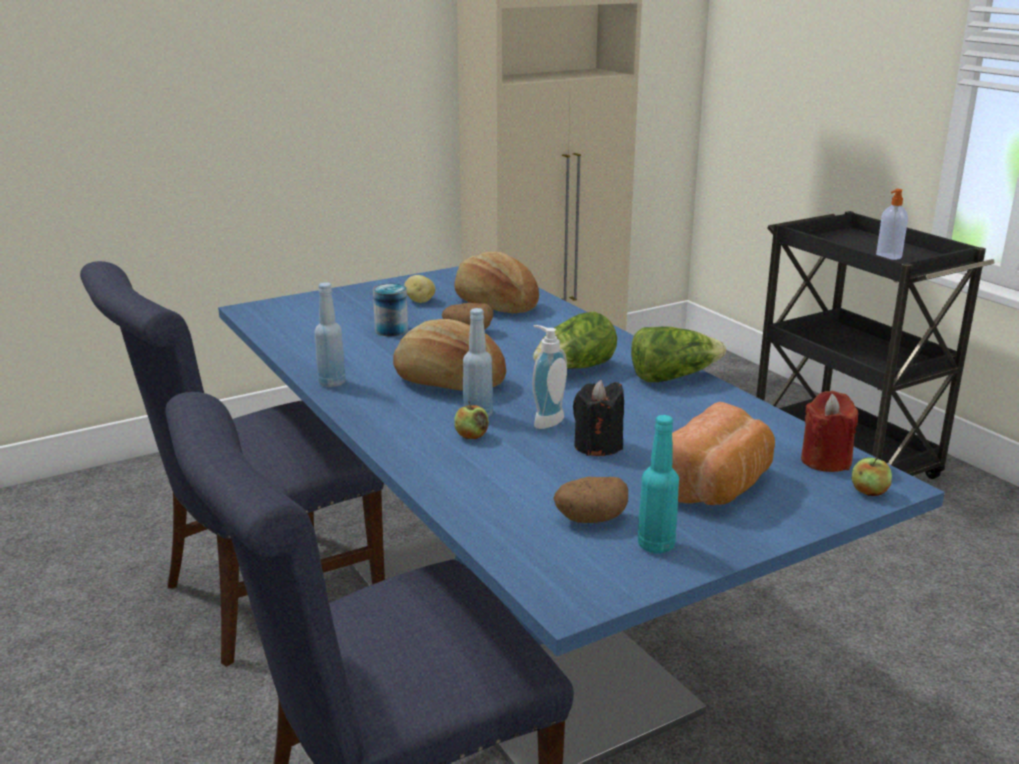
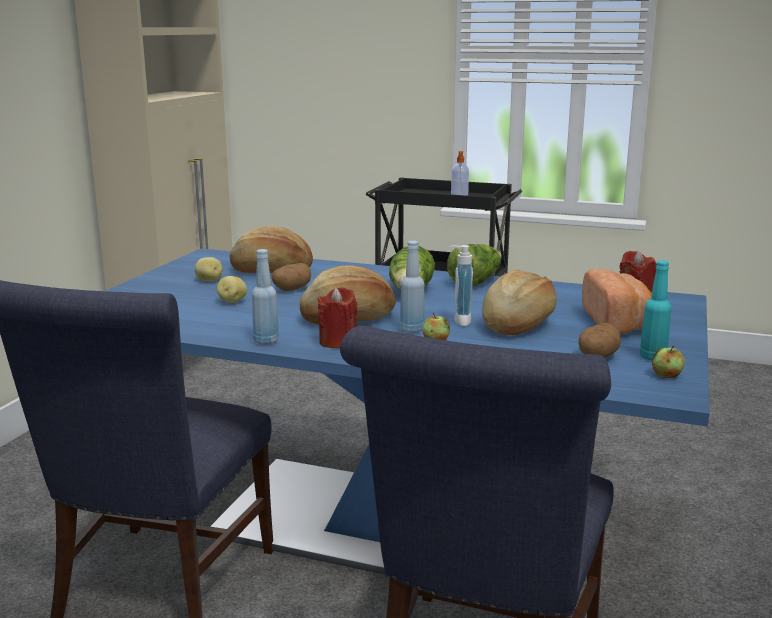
camera: 40 degrees left, 5 degrees down
(386, 404) = (338, 342): none -> red candle
(391, 330) = (231, 301): can -> potato
(598, 446) = (517, 324): black candle -> bread
(869, 492) = (681, 304): apple -> apple (666, 375)

